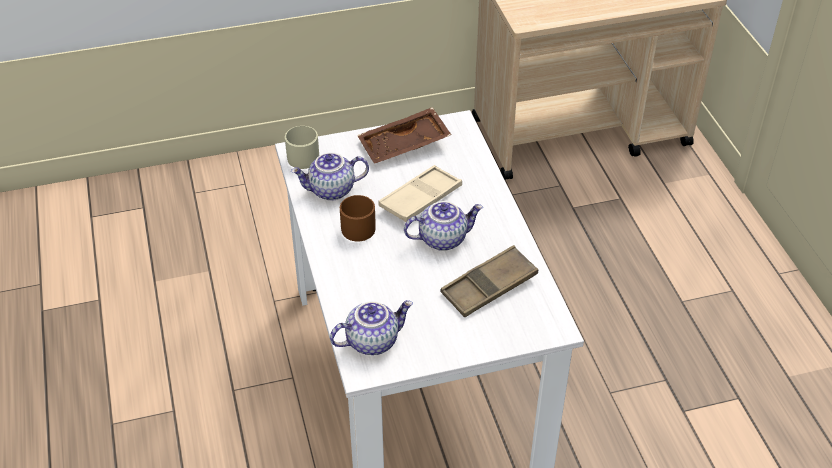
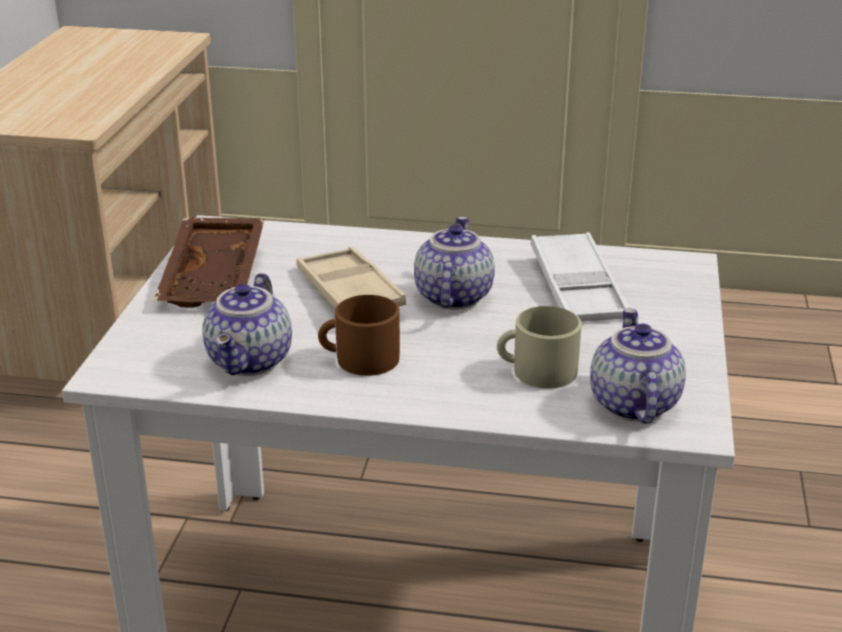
camera: 65 degrees left, 15 degrees down
(301, 155) = (128, 369): beige mug -> beige mug (536, 371)
(489, 286) = (577, 287): brown tray -> white tray

